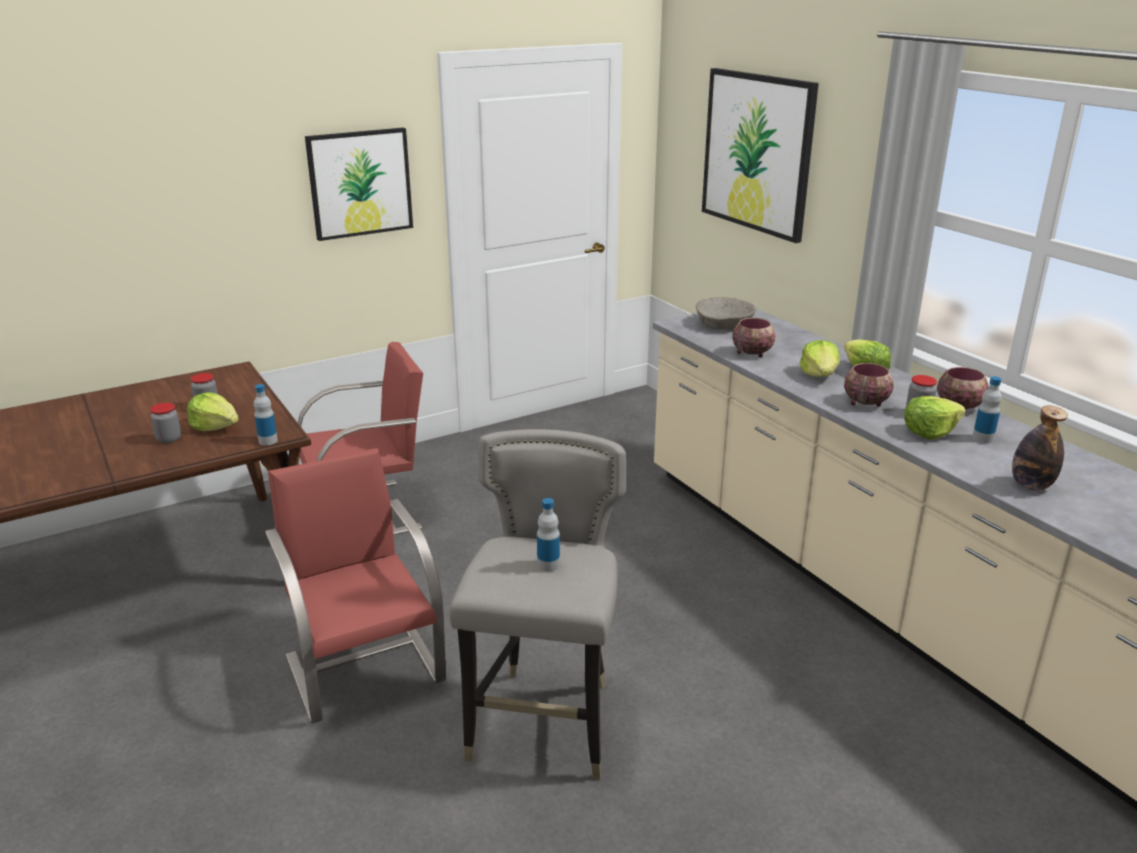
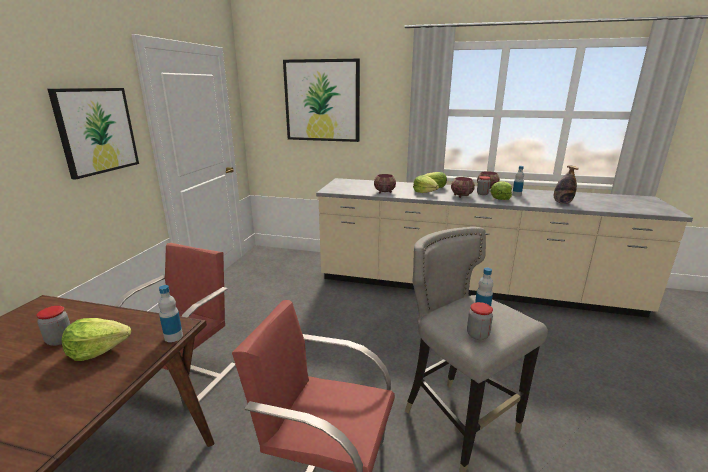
camera: 45 degrees left, 5 degrees down
(169, 439) = (59, 382): jar -> jar (477, 335)
(724, 324) = (347, 186): beige bowl -> none

